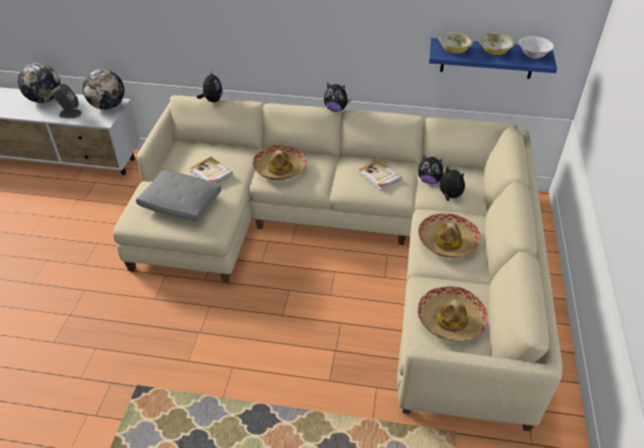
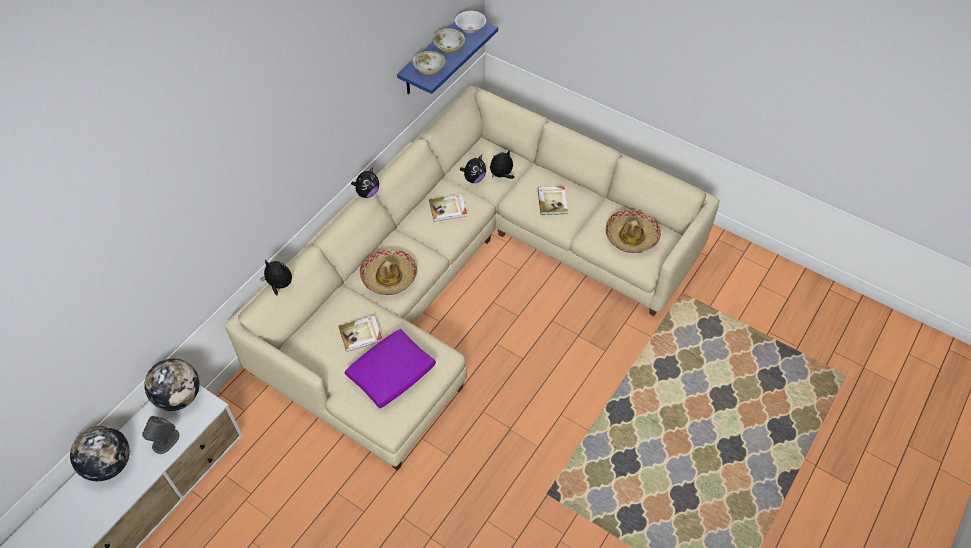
camera: 65 degrees left, 10 degrees up
(181, 203) = (392, 373): grey pillow -> purple pillow
(447, 241) = (553, 201): hat -> book

